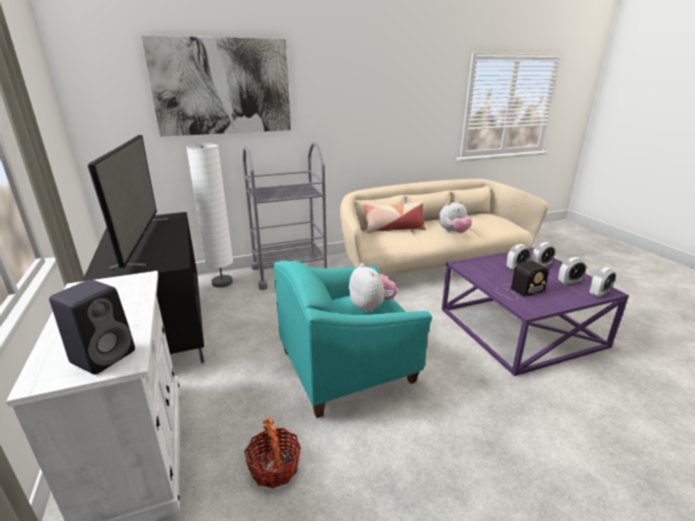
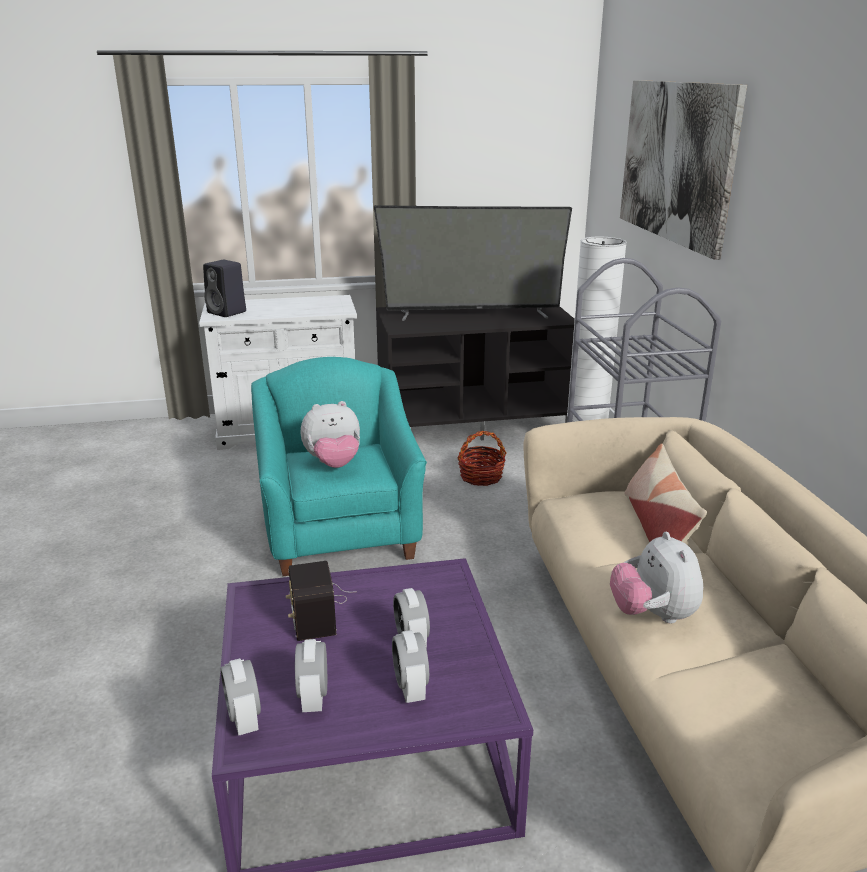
camera: 100 degrees right, 0 degrees up
(274, 467) = (227, 483): basket -> basket (481, 477)

